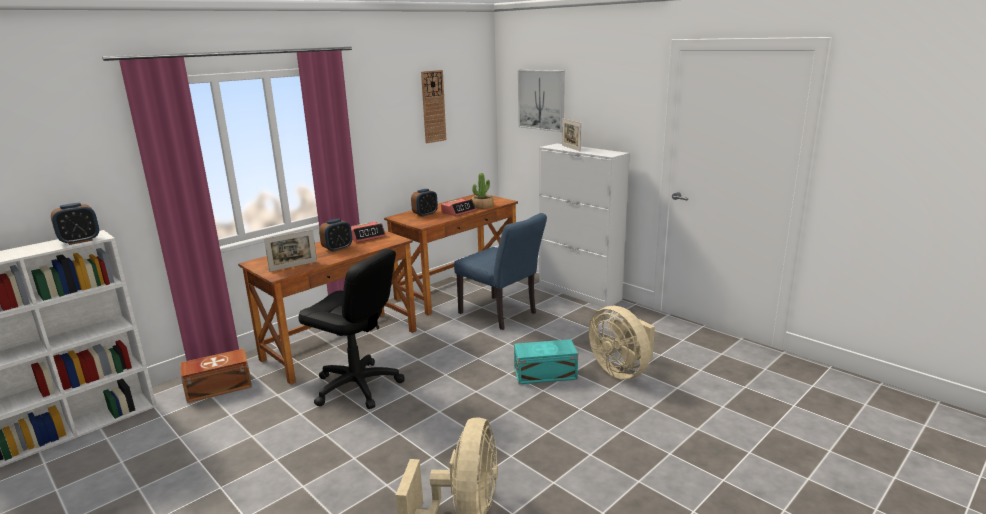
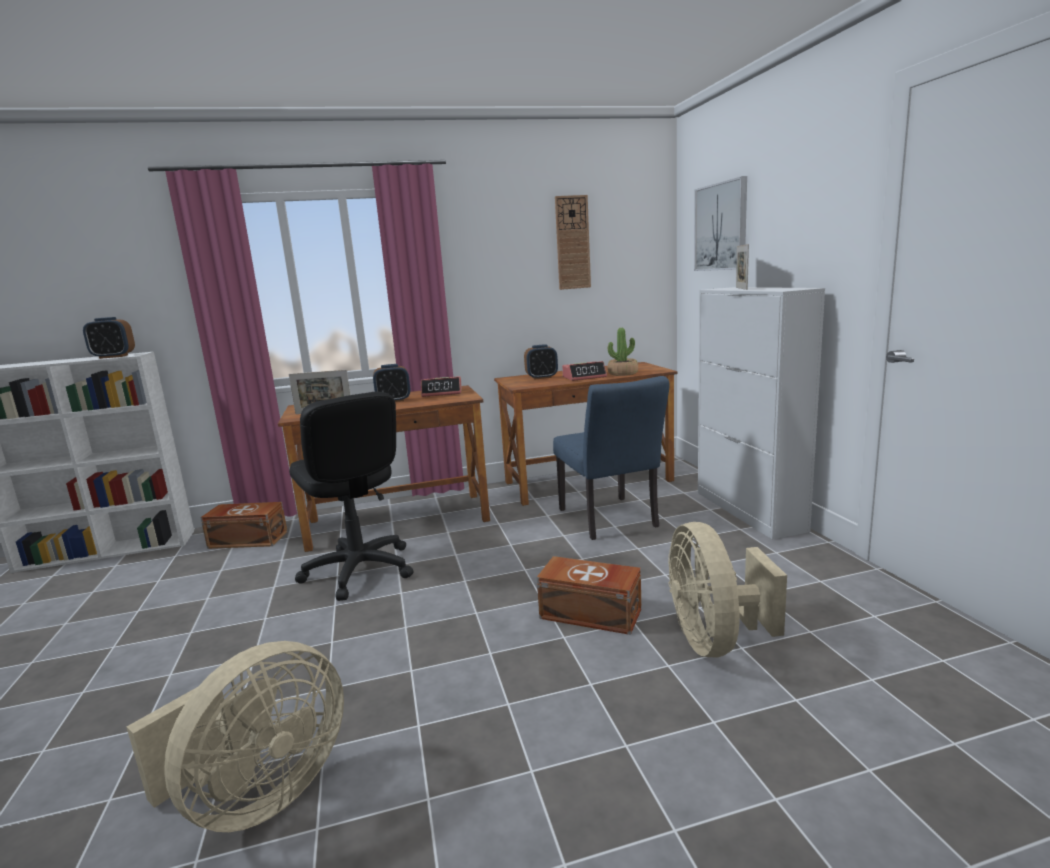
camera: 30 degrees right, 5 degrees down
(546, 374) = (591, 614): turquoise storage box -> brown storage box

